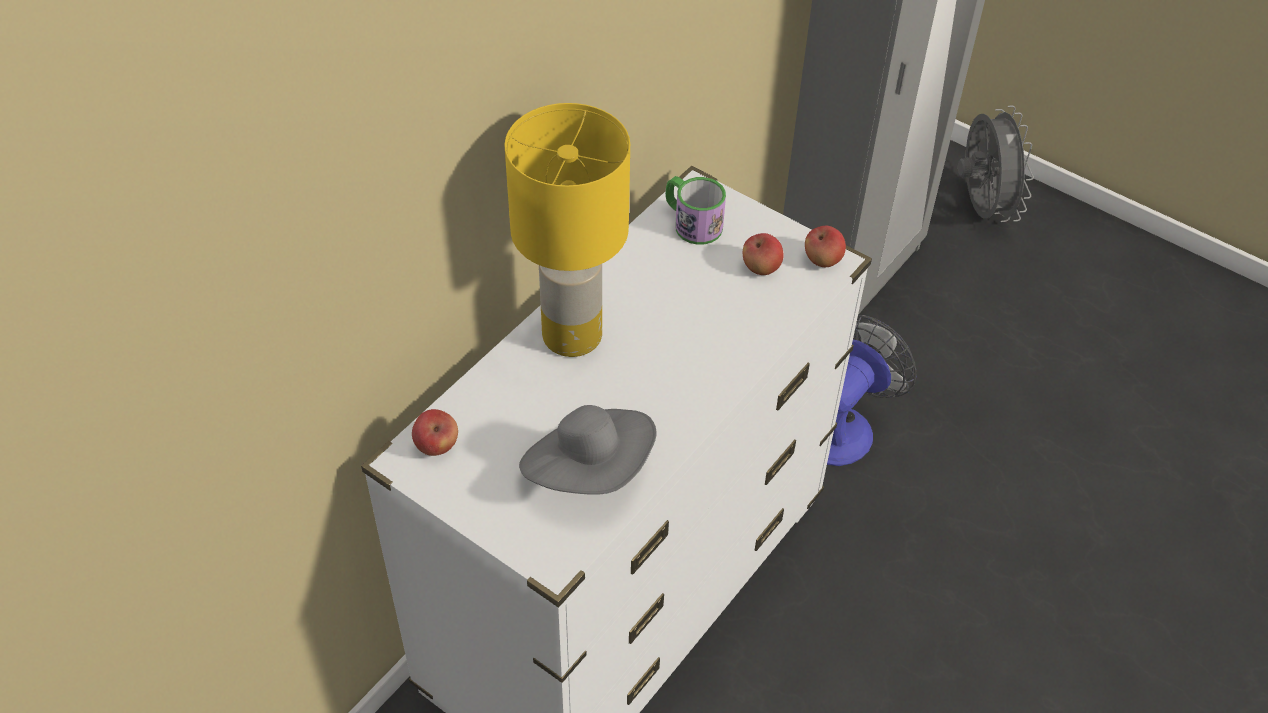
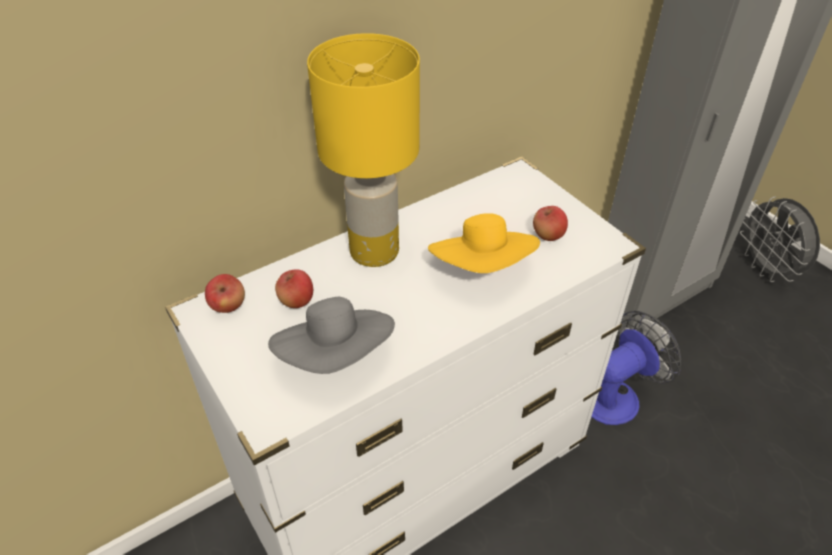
camera: 20 degrees right, 5 degrees down
(691, 223) = (505, 193): mug -> none
(704, 326) = (483, 268): none -> yellow hat
(822, 260) = (602, 240): apple -> apple (296, 301)
(981, 208) = (766, 269): grey fan -> grey fan turned 150 degrees clockwise

